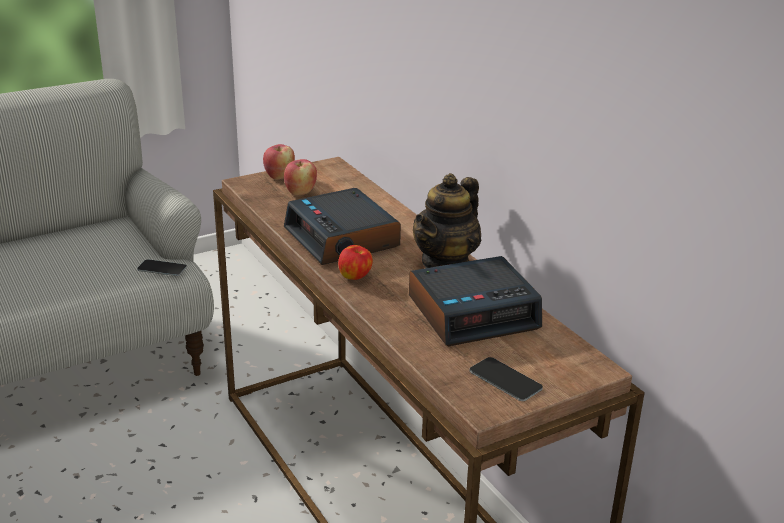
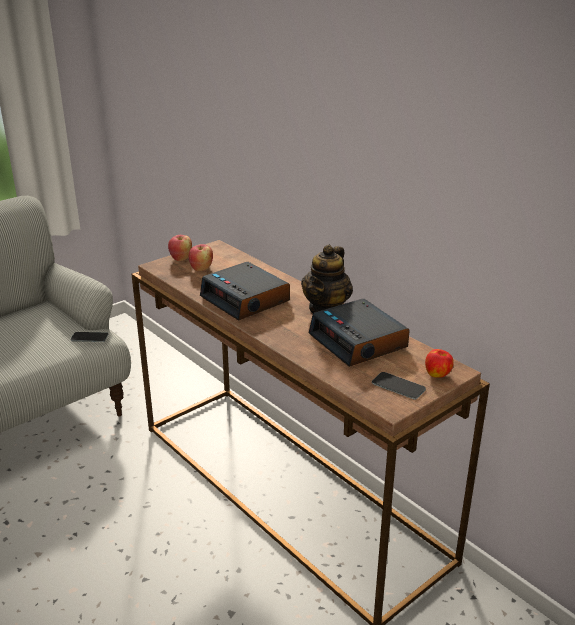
camera: 10 degrees left, 0 degrees up
(355, 277) = (266, 326): apple -> apple (437, 374)
(474, 312) = (359, 342): alarm clock -> alarm clock turned 90 degrees clockwise

